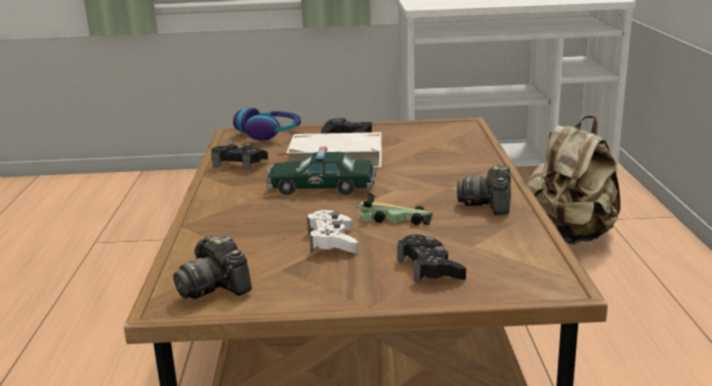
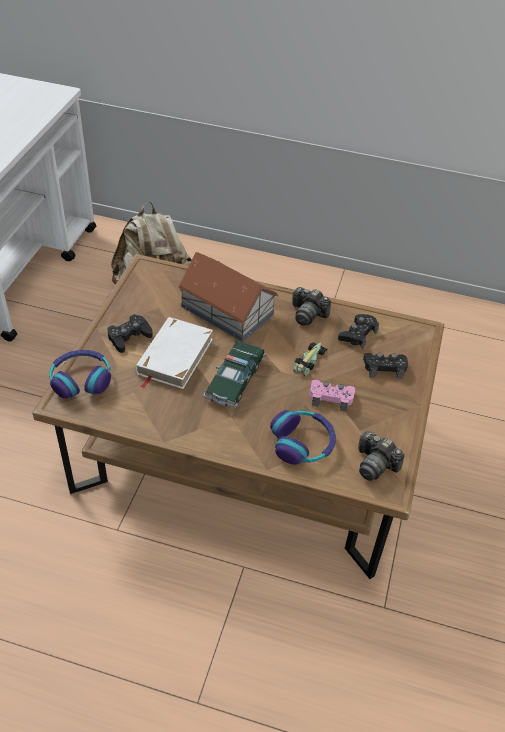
camera: 75 degrees left, 25 degrees up
(214, 287) = (375, 464): camera -> camera turned 60 degrees clockwise
(233, 236) = (302, 443): none -> headphones
(239, 163) = (152, 414): black game controller -> black game controller (358, 334)
(332, 241) = (331, 398): white game controller -> pink game controller
(442, 164) = (227, 309): none -> toy house

